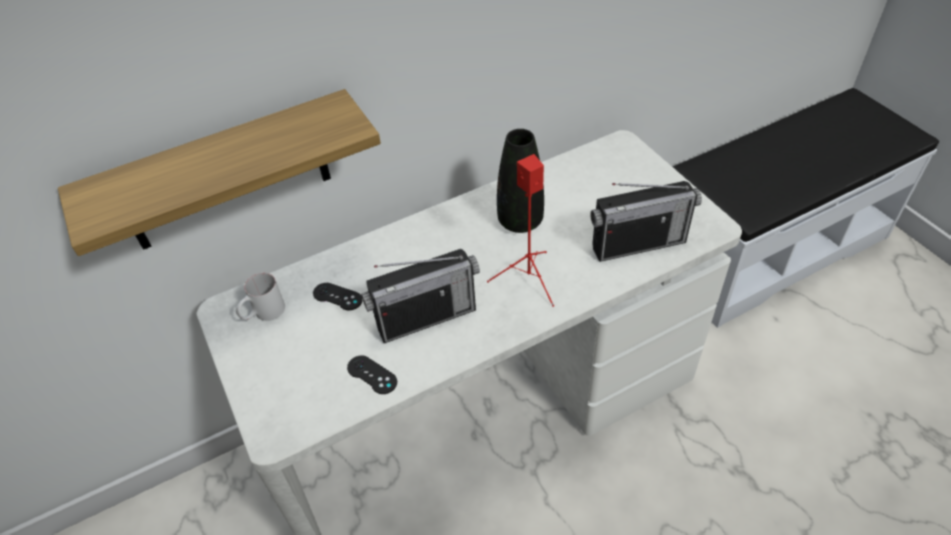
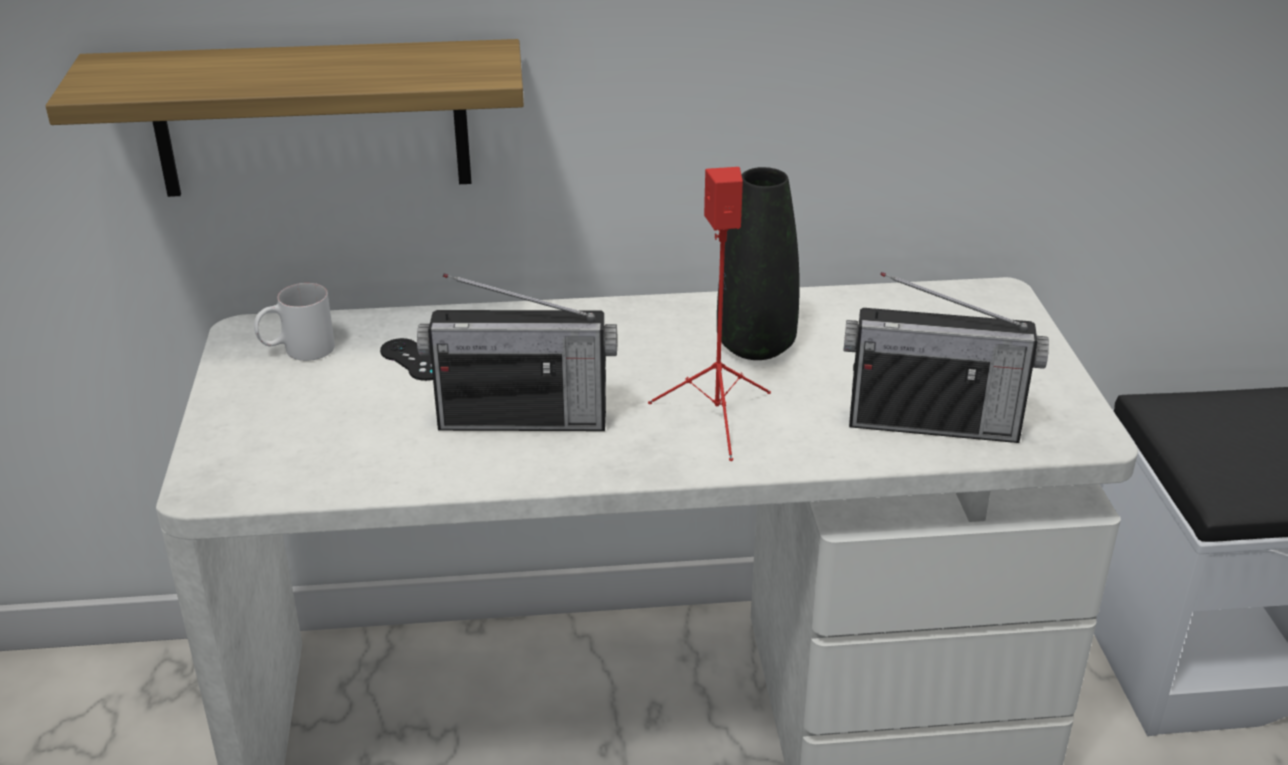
camera: 20 degrees right, 15 degrees down
(372, 375) = (393, 461): black game controller -> none

